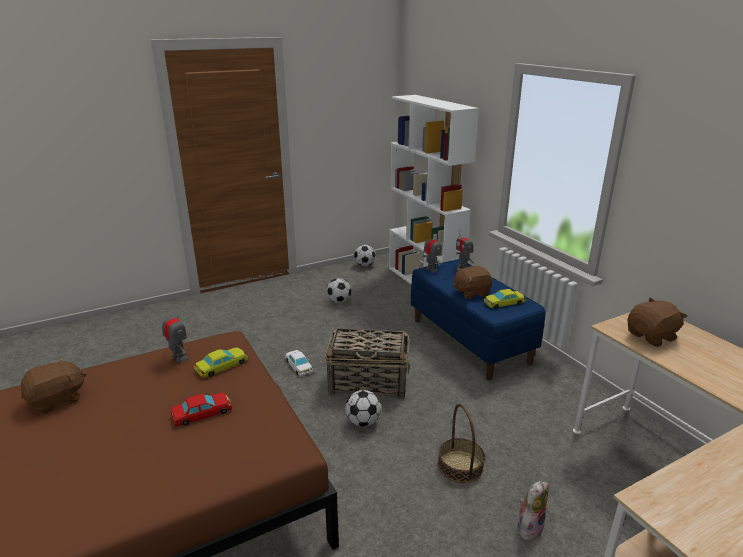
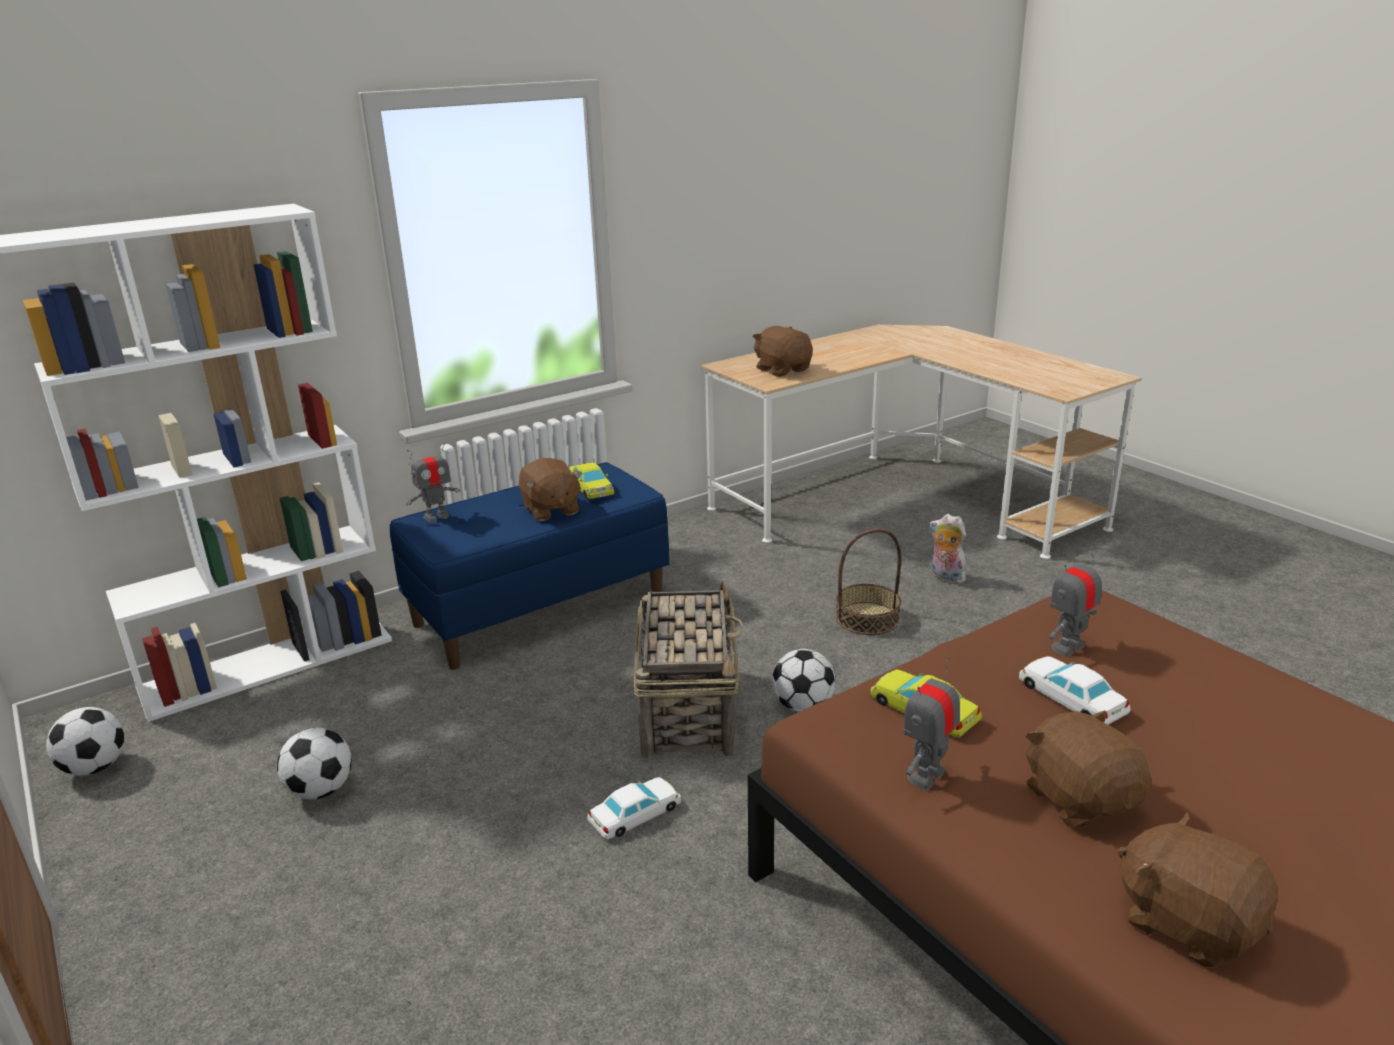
camera: 95 degrees left, 0 degrees up
(136, 394) = (1080, 799): none -> brown plush toy
(202, 413) = (1071, 697): red toy car -> white toy car
(431, 270) = (441, 545): toy robot -> toy robot (1068, 647)

